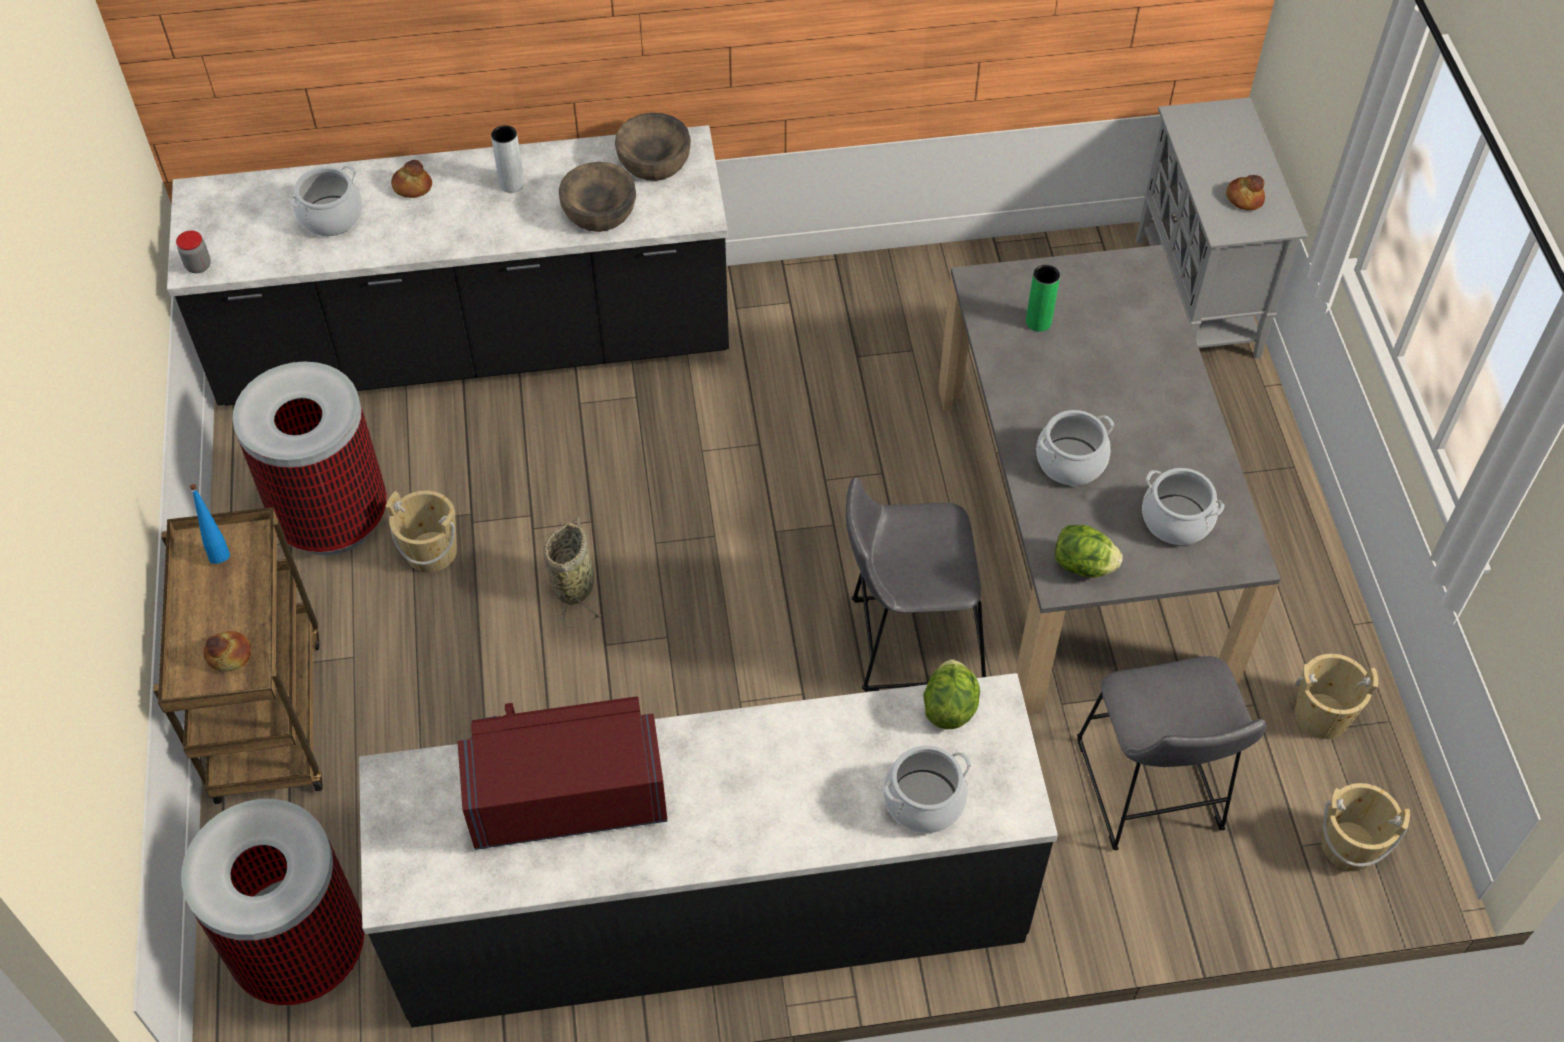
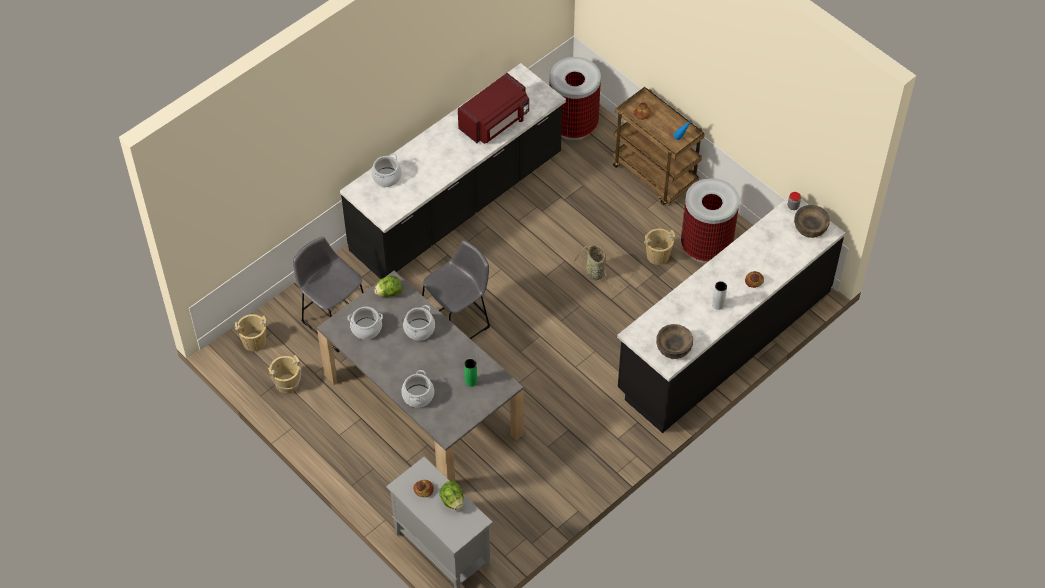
camera: 145 degrees right, 0 degrees up
(331, 216) = (769, 252): cooking pot -> cooking pot (418, 396)
(599, 212) = (672, 313): brown bowl -> brown bowl (810, 227)
(949, 706) = (398, 207): lettuce -> lettuce (452, 501)

